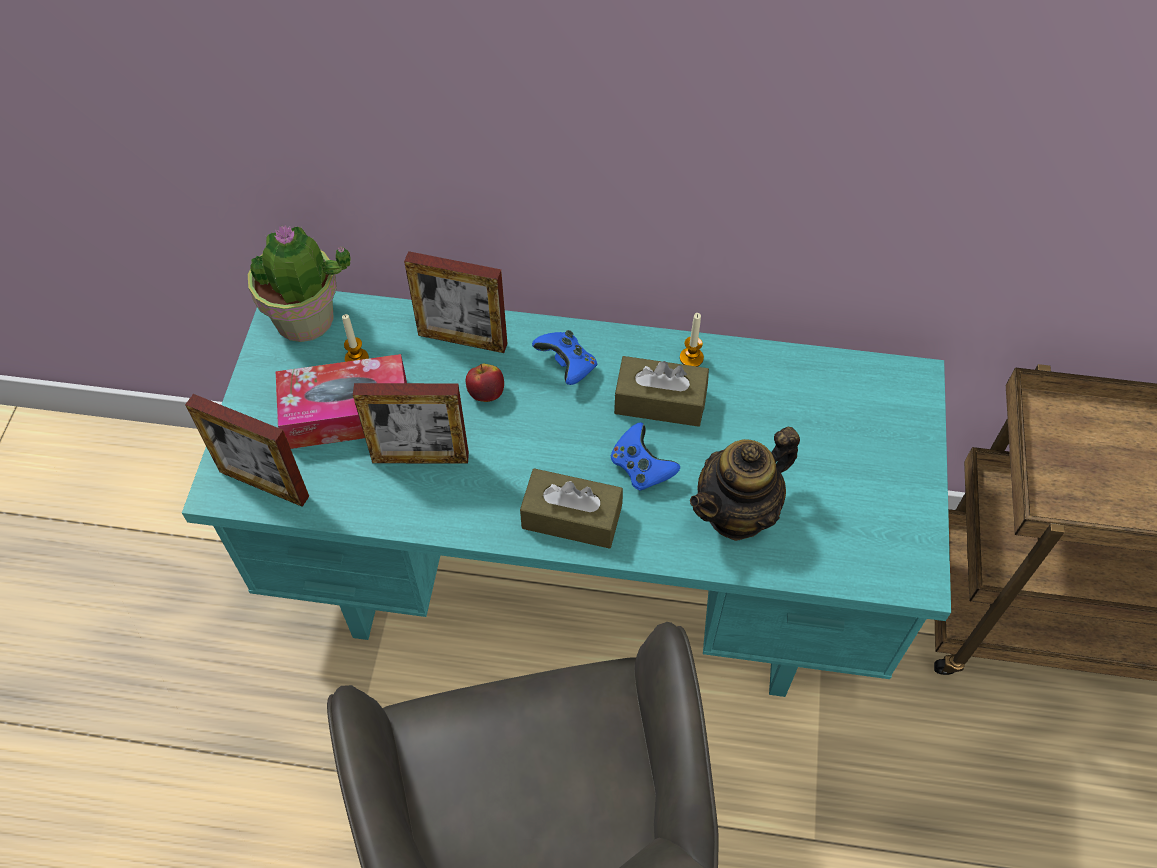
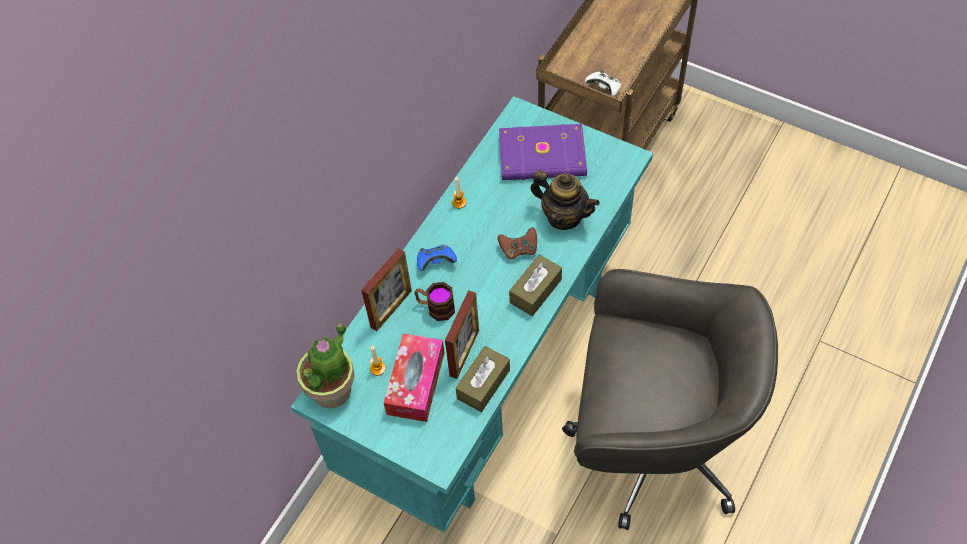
camera: 65 degrees left, 0 degrees up
(264, 484) = (446, 439): picture frame -> none
(486, 393) = (435, 308): apple -> mug
(641, 468) = (519, 249): blue game controller -> brown game controller
(660, 401) = (481, 227): brown tissue box -> brown tissue box (483, 384)
(738, 512) = (564, 216): teapot -> teapot turned 45 degrees counterclockwise
(842, 443) = (543, 157): none -> purple book
(1049, 492) = (604, 89): none -> white game controller

